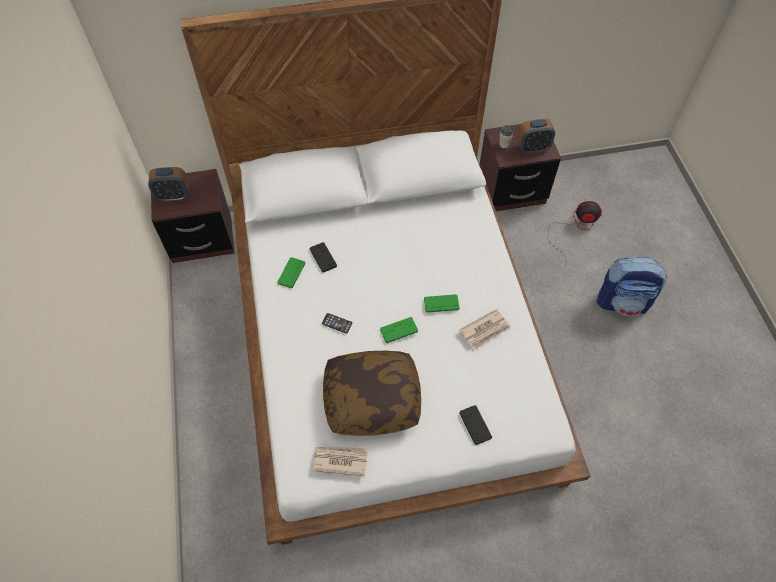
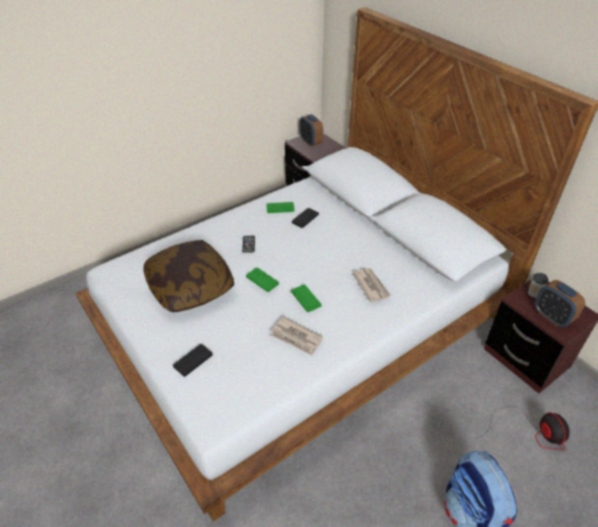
camera: 65 degrees right, 15 degrees down
(340, 460) = (128, 285): newspaper -> newspaper (371, 285)

